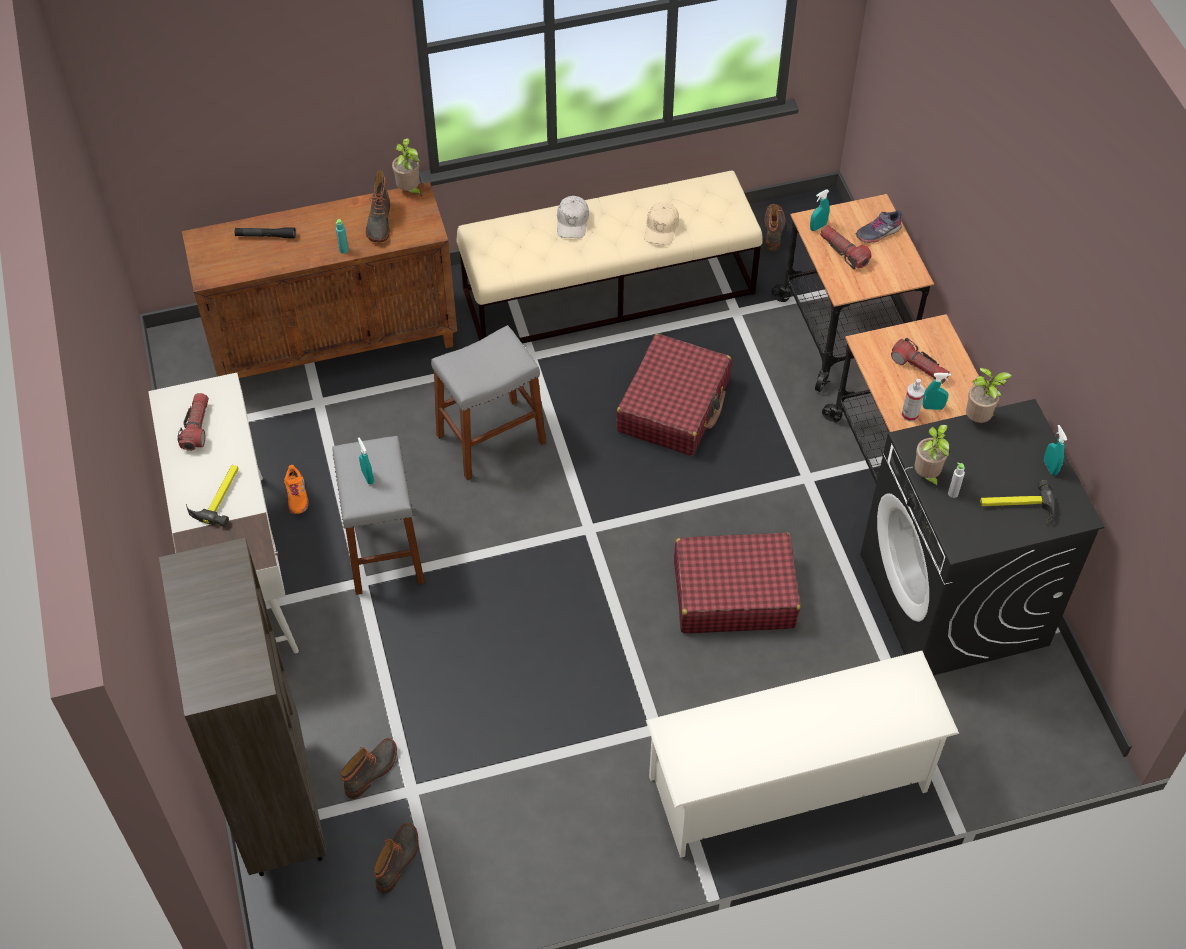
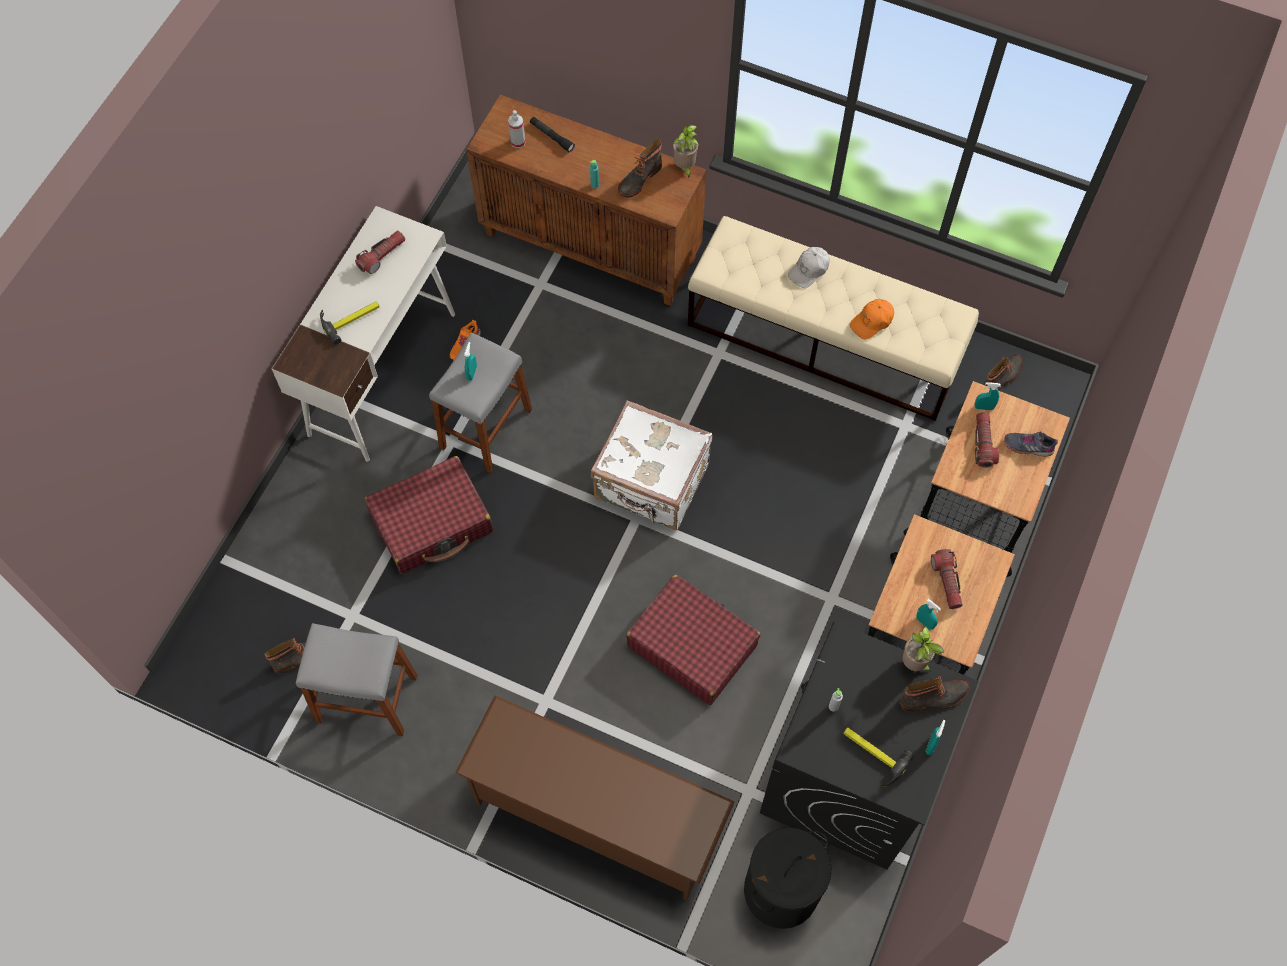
camera: 40 degrees right, 10 degrees up
(277, 809) = (262, 561): brown bookcase -> none
(372, 771) = (340, 582): boot -> boot (934, 698)
(491, 439) = (631, 398): grey stool -> grey stool (366, 698)
(575, 493) = (651, 483): none -> white suitcase
(661, 228) = (872, 322): beige cap -> orange cap
(674, 406) = (786, 468): red suitcase -> red suitcase (432, 522)
(789, 784) = (597, 815): white shoe rack -> brown shoe rack
(910, 415) = (900, 615): spray bottle -> spray bottle (518, 142)
(927, 476) = (827, 677): potted plant -> none
(989, 725) = (781, 891): none -> black laundry basket

